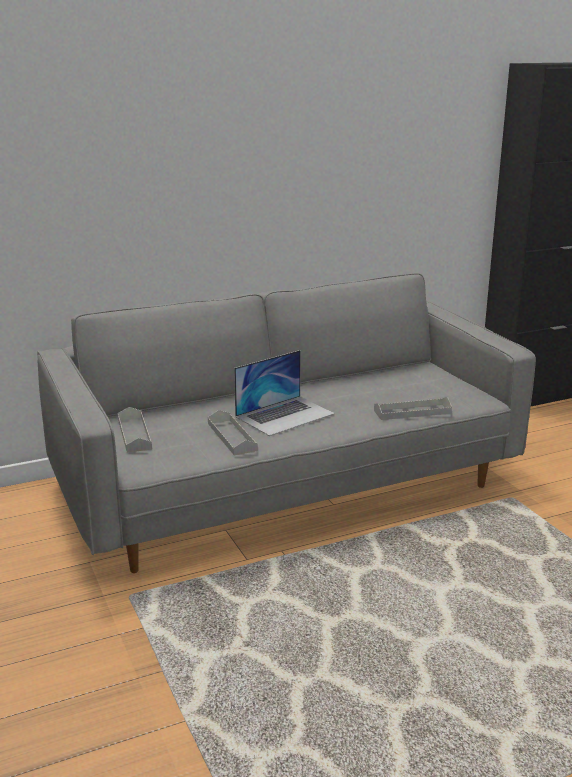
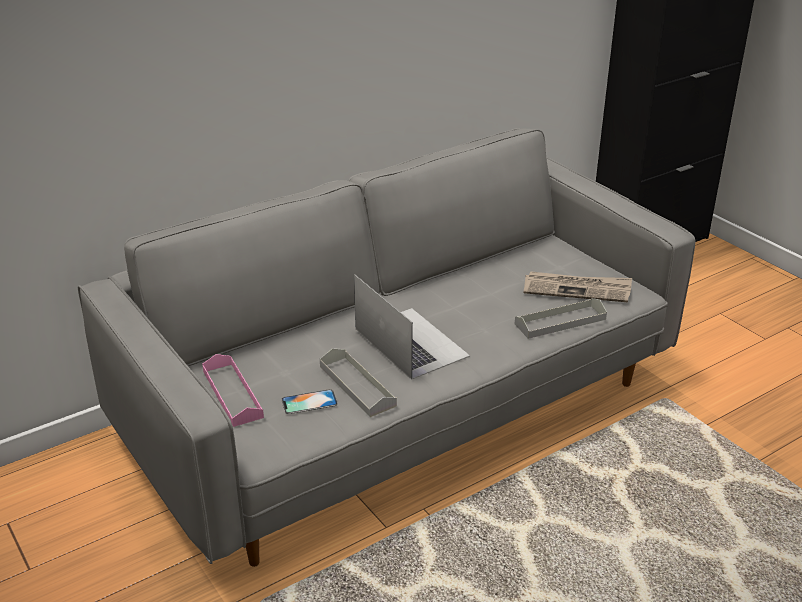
camera: 10 degrees left, 10 degrees up
(134, 434) = (232, 394): grey tray -> pink tray
(190, 443) = (309, 402): none -> phone
(285, 415) = (410, 342): laptop -> laptop turned 75 degrees counterclockwise
(435, 394) = (577, 289): none -> newspaper

